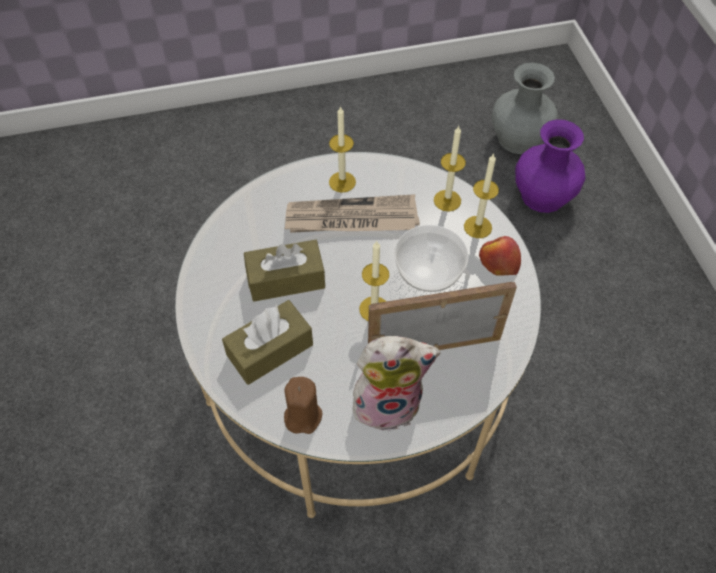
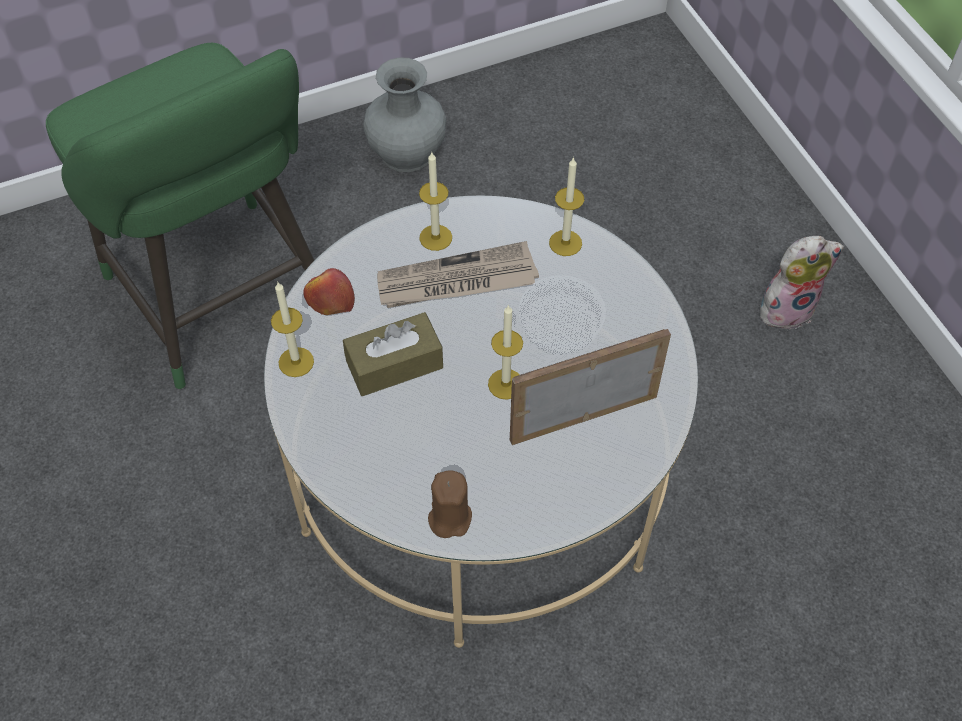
camera: 10 degrees left, 0 degrees up
(189, 215) = (225, 302): none -> green stool
(270, 350) = (394, 449): brown tissue box -> none
(388, 402) = (543, 487): plush toy -> plush toy (787, 308)
(477, 227) = (607, 270): candle -> candle (296, 362)
(498, 262) = (638, 308): apple -> apple (329, 300)
(519, 138) = (626, 145): grey vase -> grey vase (407, 151)
(543, 195) = (668, 214): purple vase -> none

